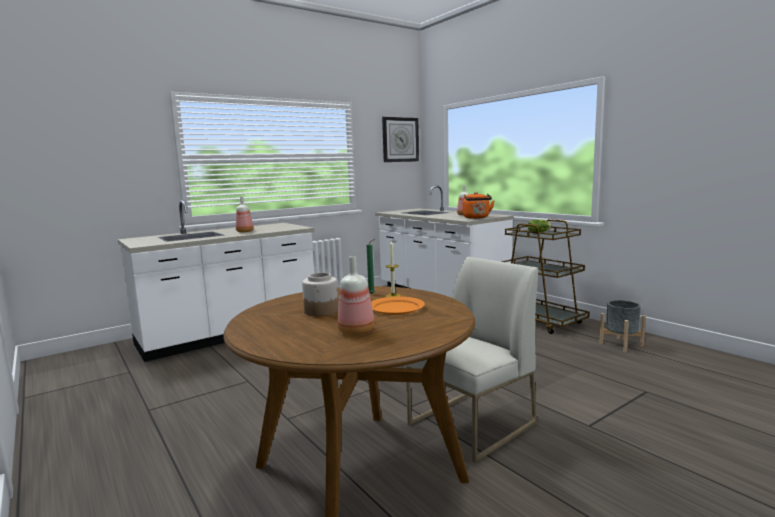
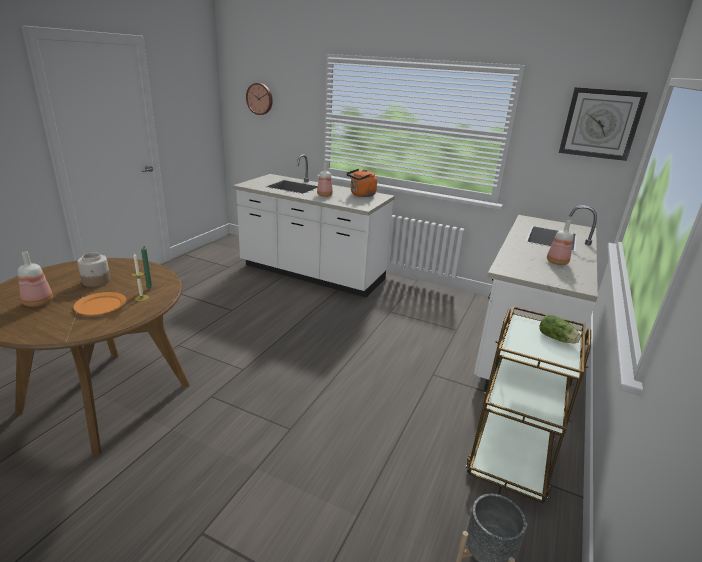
camera: 60 degrees right, 15 degrees up
(69, 147) = (260, 99): none -> wall clock
(471, 424) = (186, 441): white chair -> none
(476, 218) = (530, 274): orange kettle -> orange kettle (361, 195)

